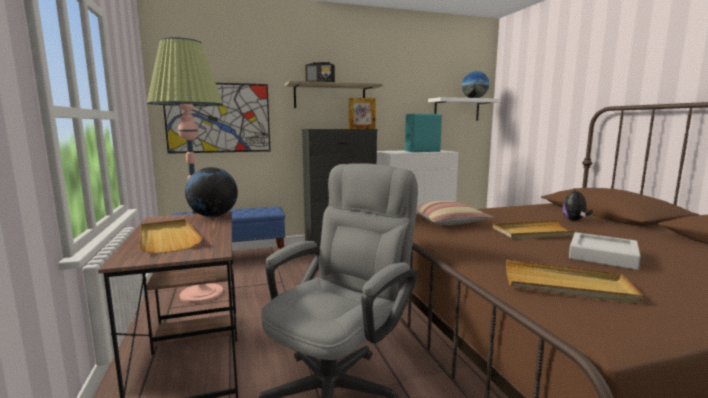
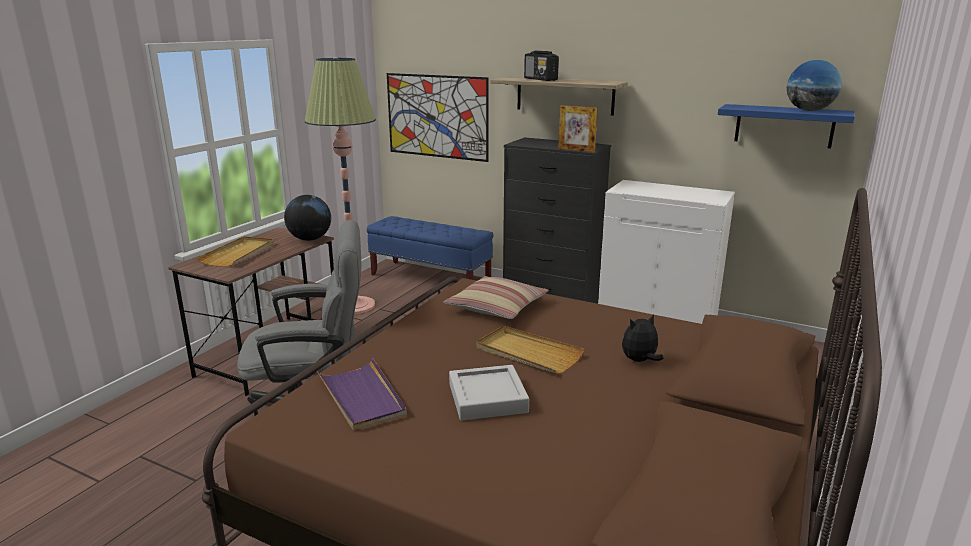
camera: 45 degrees right, 10 degrees up
(422, 151) = (680, 193): turquoise speaker -> none
(456, 109) = (784, 126): white shelf -> blue shelf
(566, 285) = (362, 397): beige tray -> purple tray

